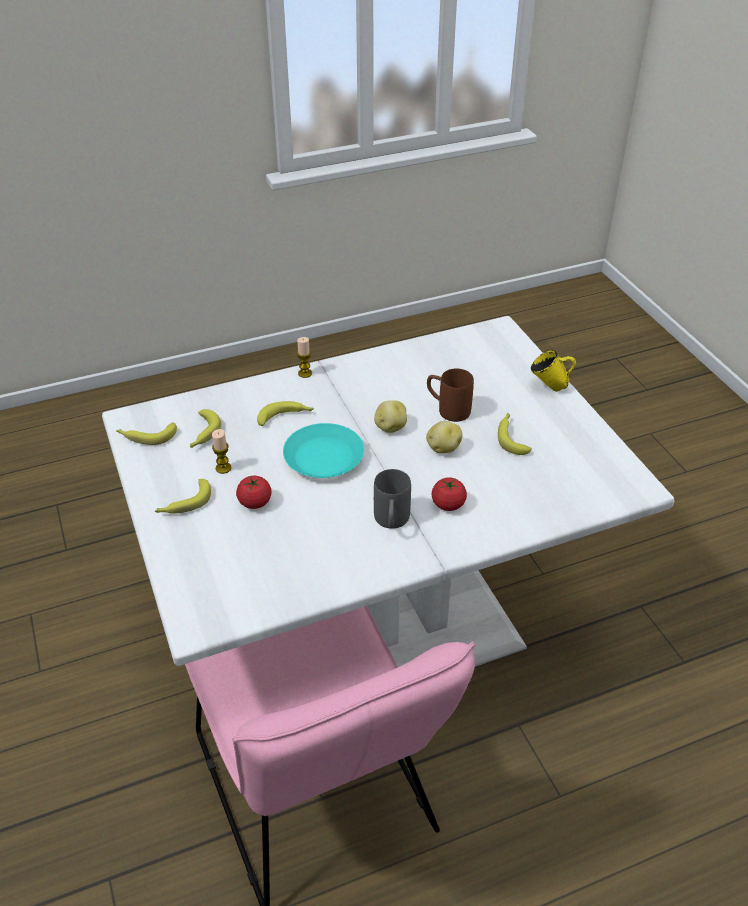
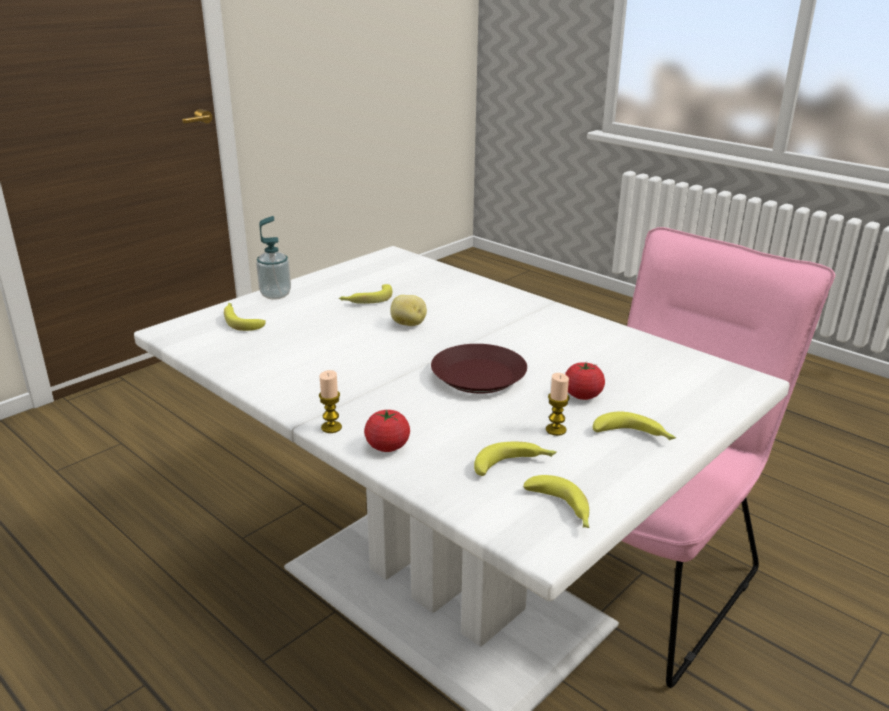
camera: 115 degrees left, 15 degrees down
(286, 417) = (431, 416): banana -> banana (241, 321)
(324, 457) = (477, 376): turquoise plate -> brown plate
(390, 427) = (397, 353): potato -> none
(391, 522) = (530, 327): grey mug -> none
(447, 409) = (344, 332): brown mug -> none
(448, 504) = (482, 310): tomato -> tomato (387, 446)
(549, 388) = (275, 295): yellow mug -> soap dispenser

